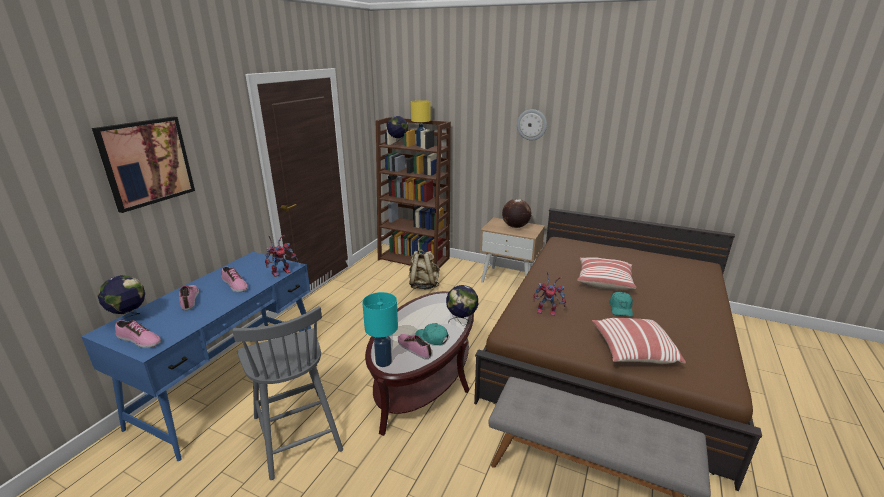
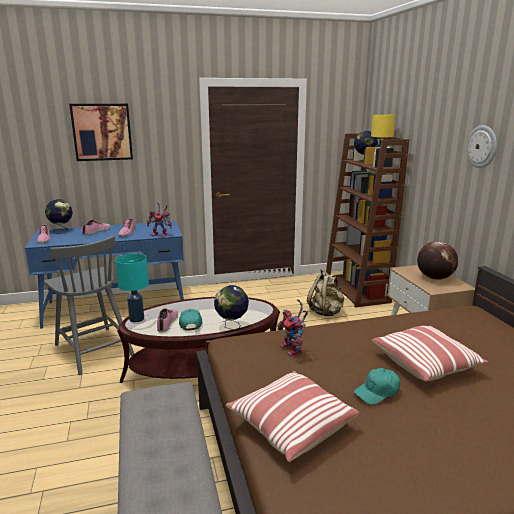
camera: 50 degrees right, 5 degrees down
(296, 431) = (93, 349): grey chair -> grey chair turned 60 degrees counterclockwise

